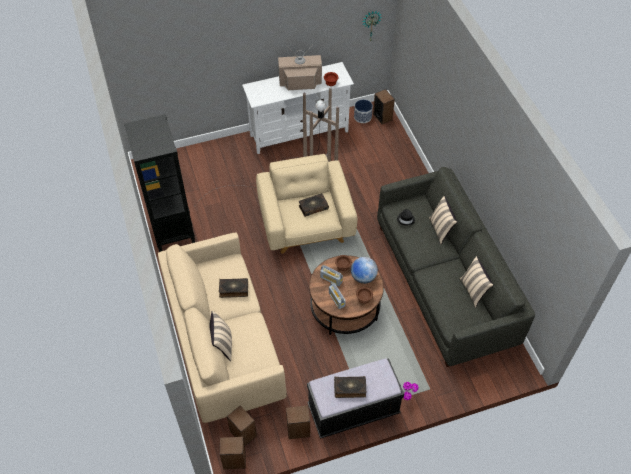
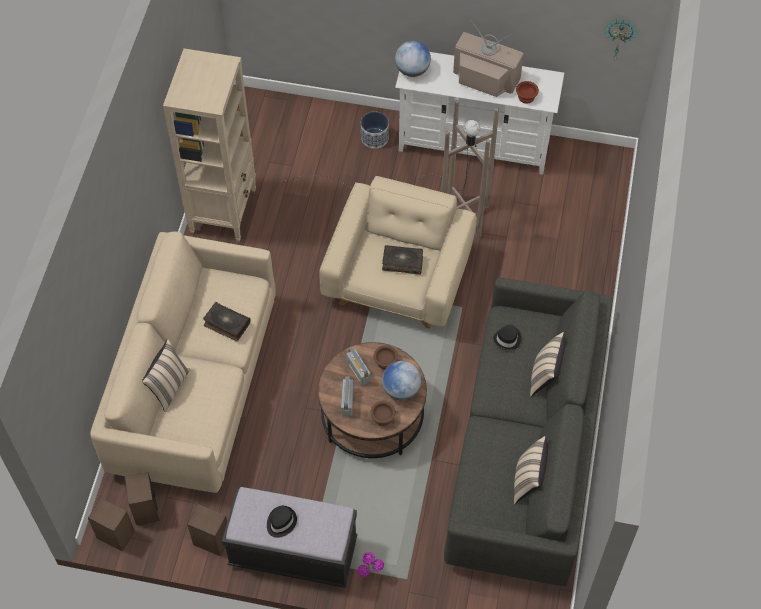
camera: 30 degrees right, 5 degrees up
(173, 232) = (223, 210): black bookcase -> beige bookcase
(255, 94) = (412, 70): none -> globe
(350, 389) = (281, 522): book -> black hat
(362, 117) = (578, 162): planter -> planter (374, 138)
(382, 117) = (607, 174): speaker -> none

